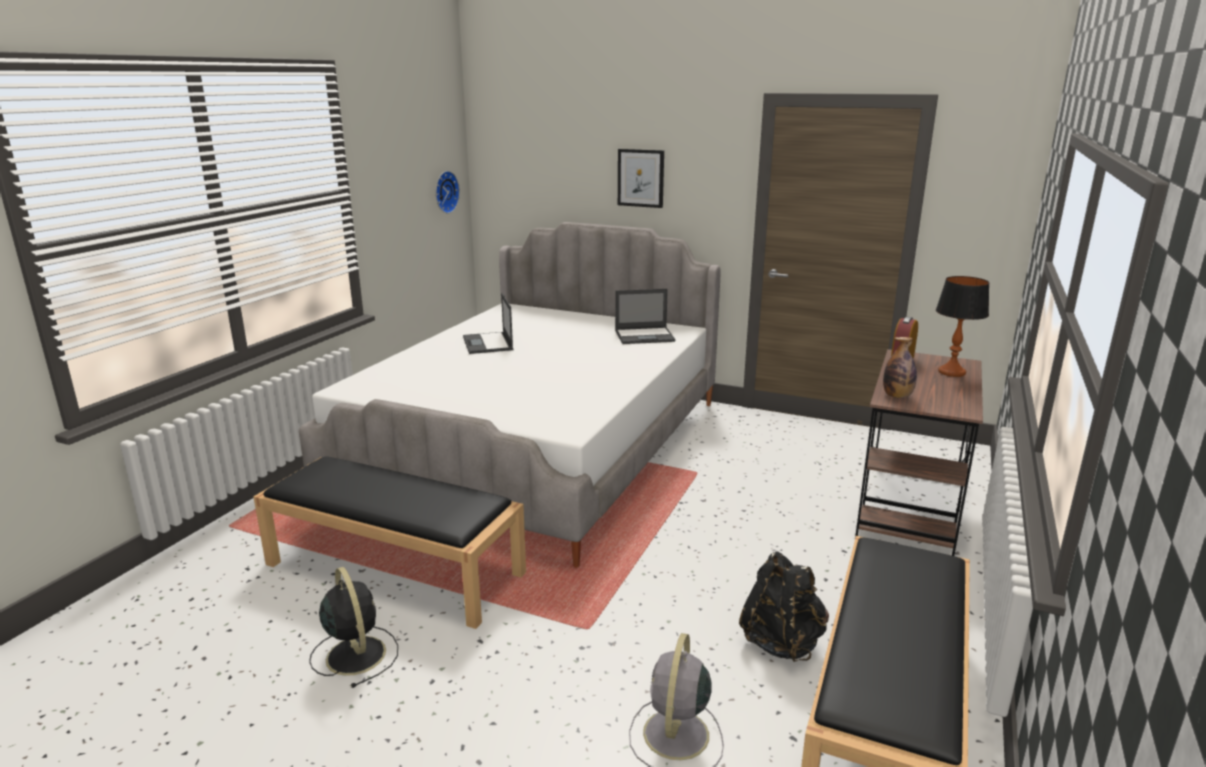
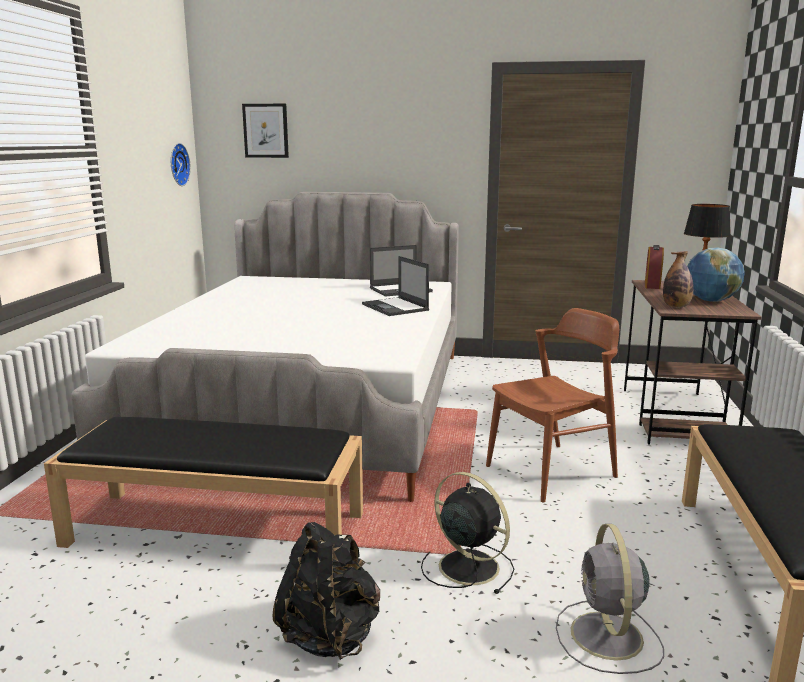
camera: 15 degrees left, 5 degrees down
(355, 654) = (214, 620): black fan -> black fan (466, 566)
(488, 343) = (251, 304): laptop -> laptop (395, 307)
(640, 178) = (376, 146): picture -> picture (265, 130)
(731, 554) = (551, 471): none -> brown chair
(782, 641) = (646, 536): black backpack -> black backpack (330, 635)
(946, 391) = (710, 301): none -> globe

